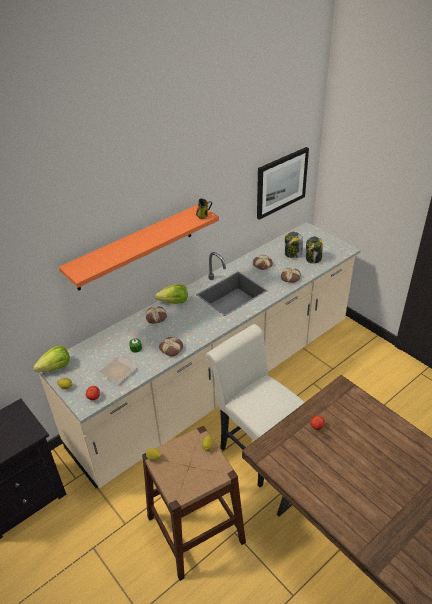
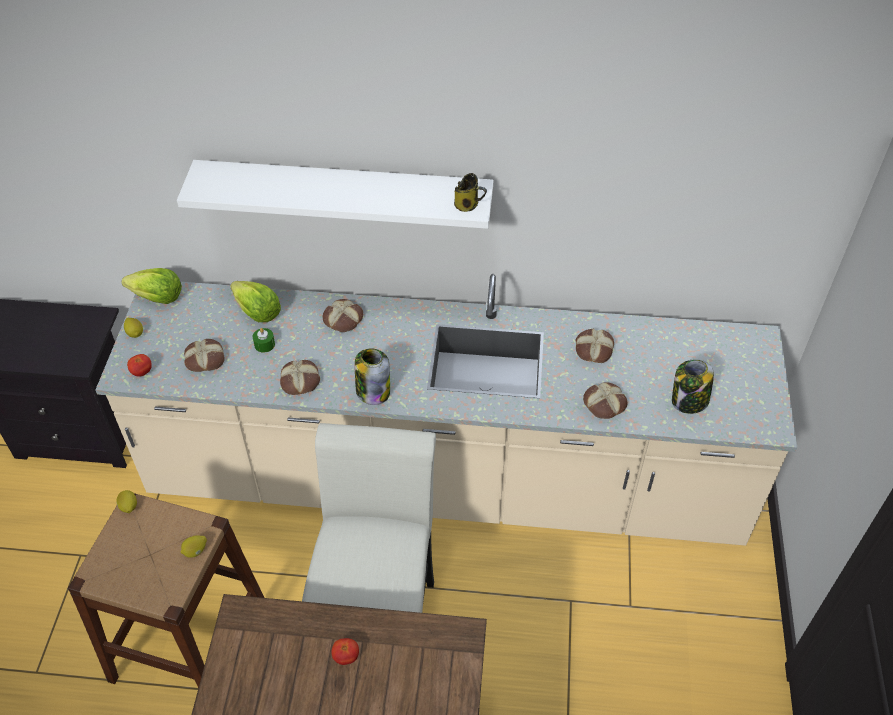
camera: 45 degrees right, 10 degrees up
(116, 371) = (205, 358): plate -> bread
(135, 247) = (344, 193): orange shelf -> white shelf
(174, 302) = (394, 314): lettuce -> lettuce (257, 312)
(281, 182) = (724, 225): picture -> none
(292, 254) = (666, 367): jar -> jar (372, 391)

